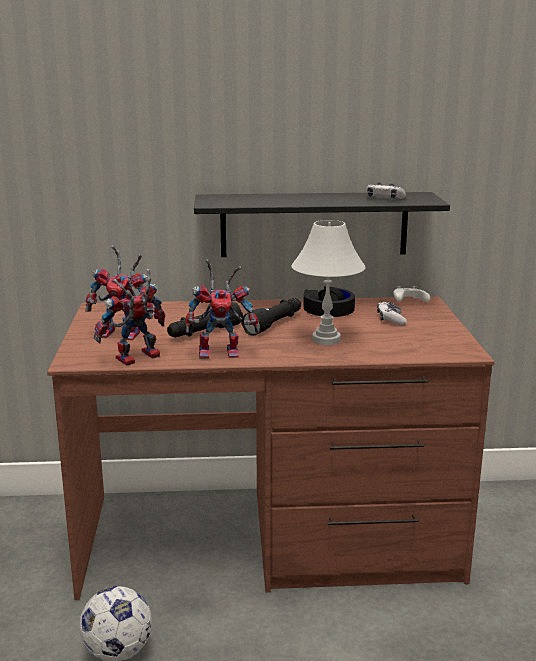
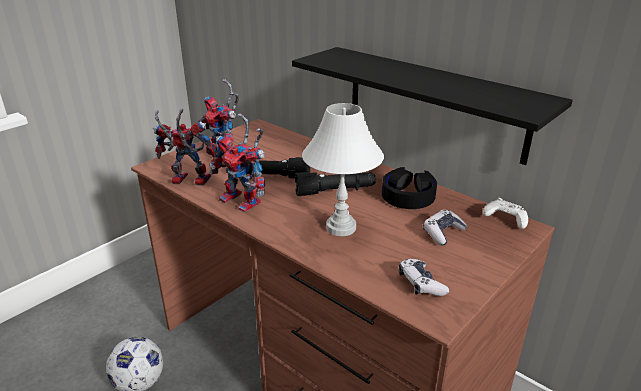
camera: 45 degrees right, 10 degrees up
(384, 198) = (483, 94): game controller -> game controller (421, 284)

